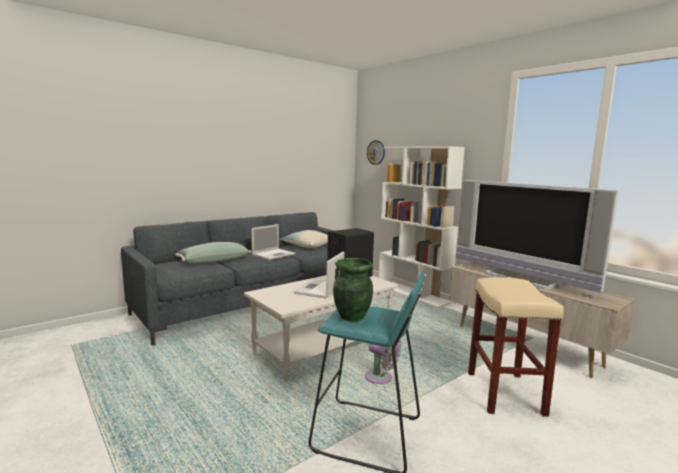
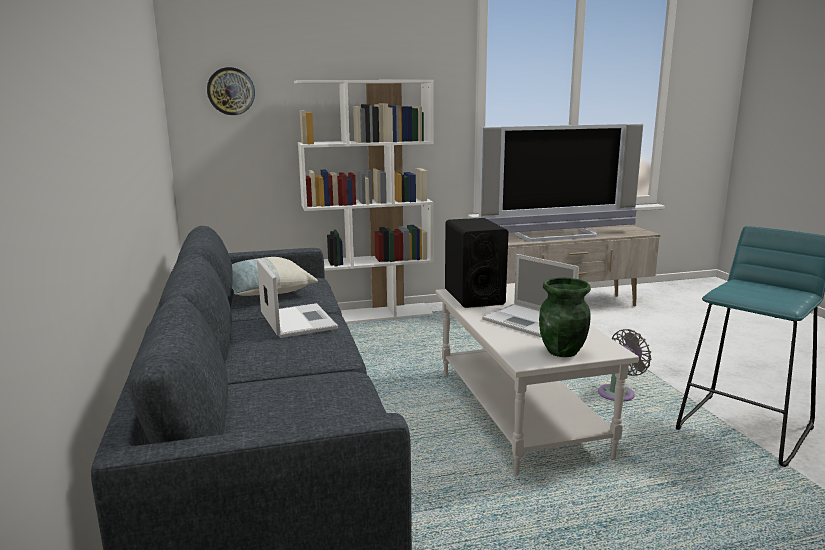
camera: 65 degrees left, 5 degrees up
(214, 261) = (275, 378): green pillow -> none
(351, 317) = (768, 296): green vase -> green vase (563, 351)
(505, 393) = (660, 344): beige stool -> none

